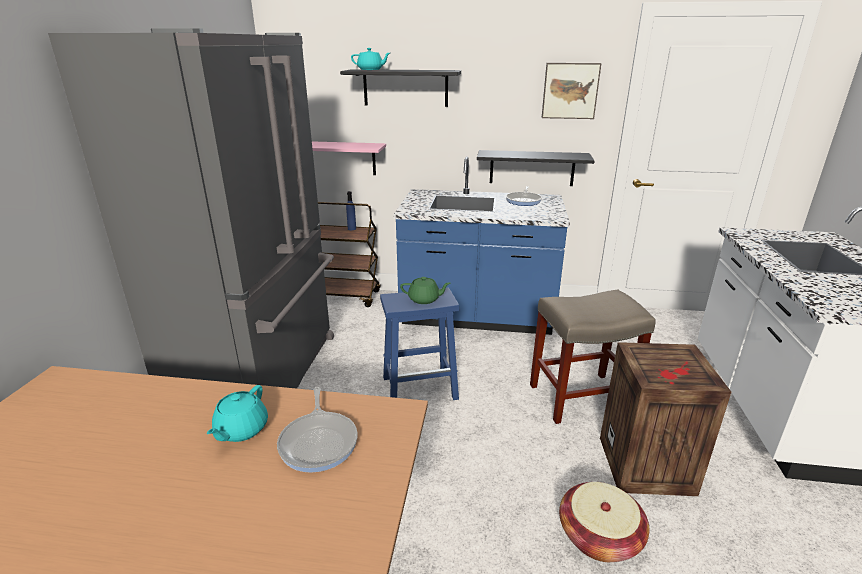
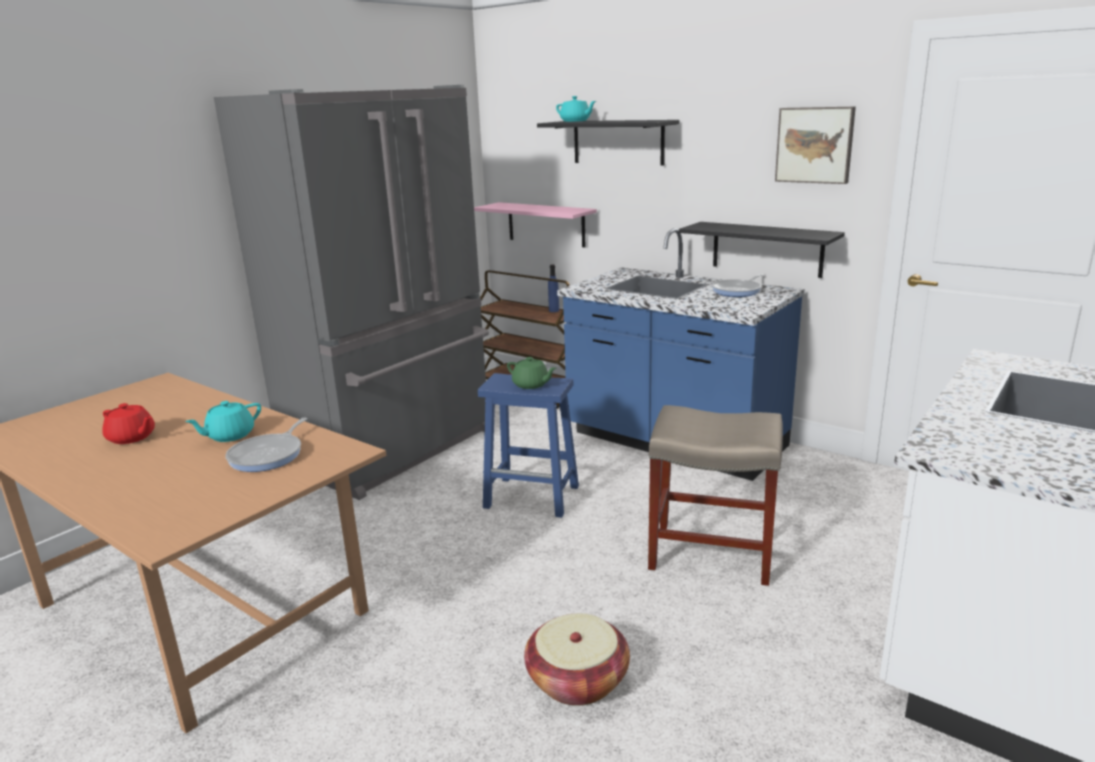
camera: 30 degrees right, 5 degrees down
(111, 469) = (132, 438): none -> red teapot
(647, 466) = (715, 642): crate -> none

